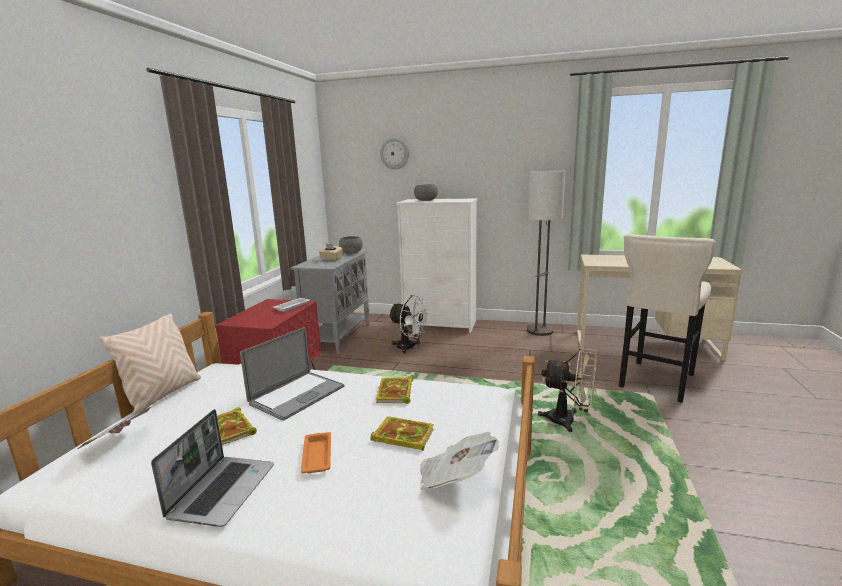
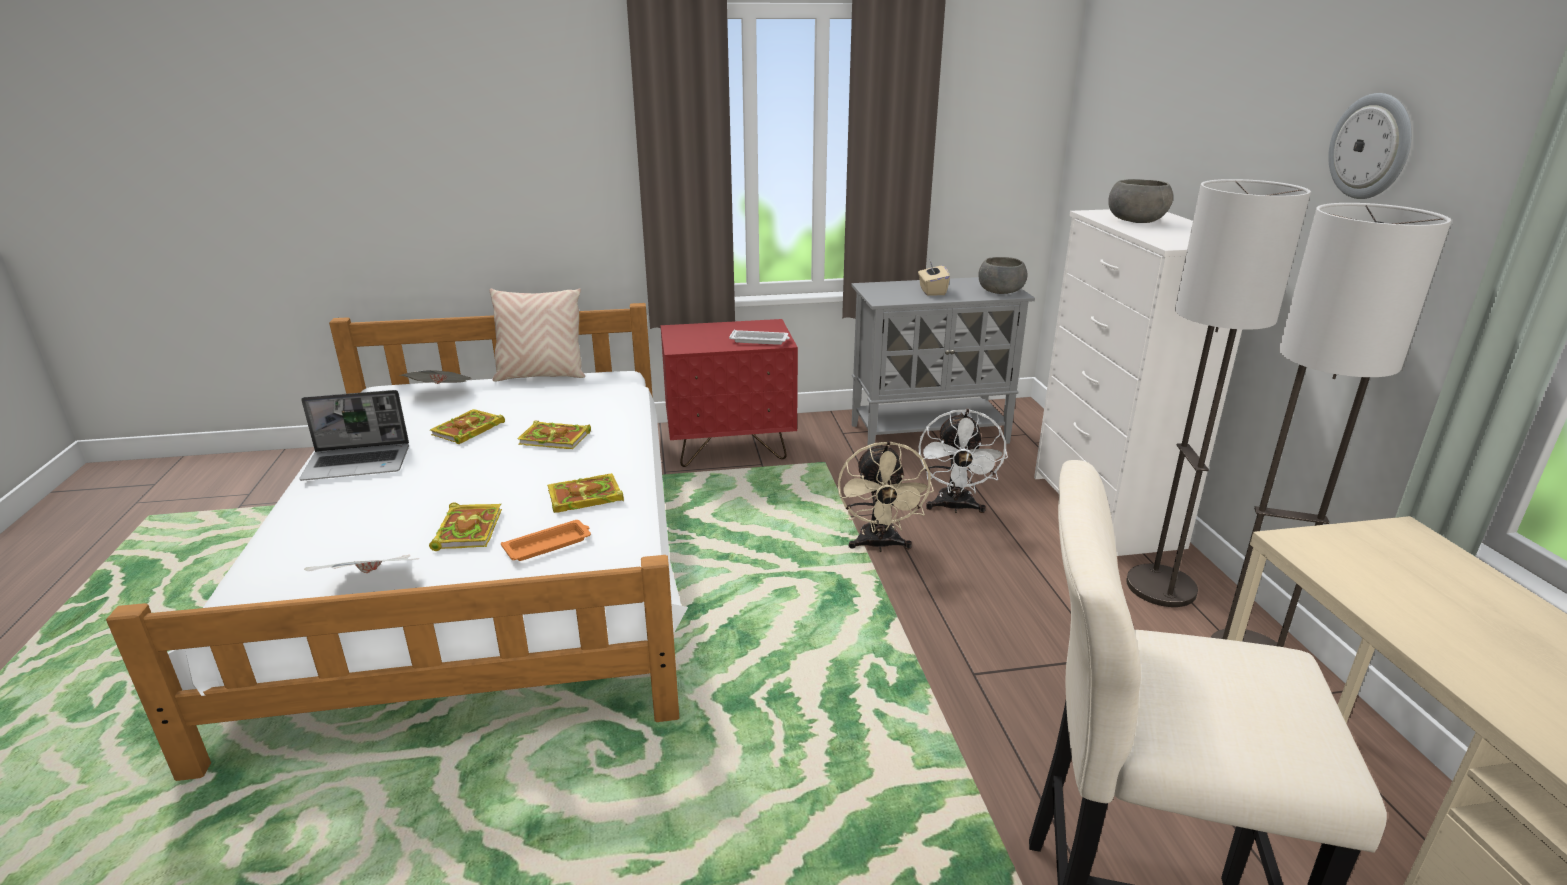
camera: 65 degrees right, 10 degrees up
(297, 395) = (556, 438): laptop -> book
(317, 455) = (421, 489): orange tray -> orange tray (549, 545)
(394, 153) = (1164, 92): wall clock -> wall clock (1371, 146)
(495, 330) = (1161, 587): none -> floor lamp
(569, 421) = (800, 762): beige fan -> beige fan (879, 545)

